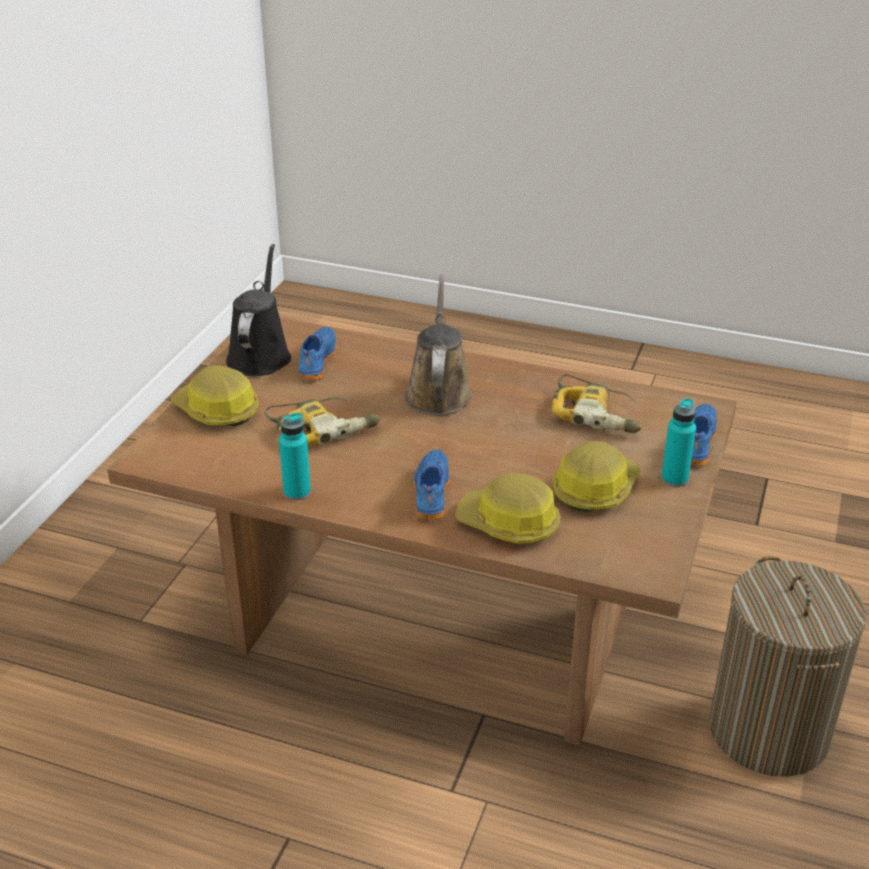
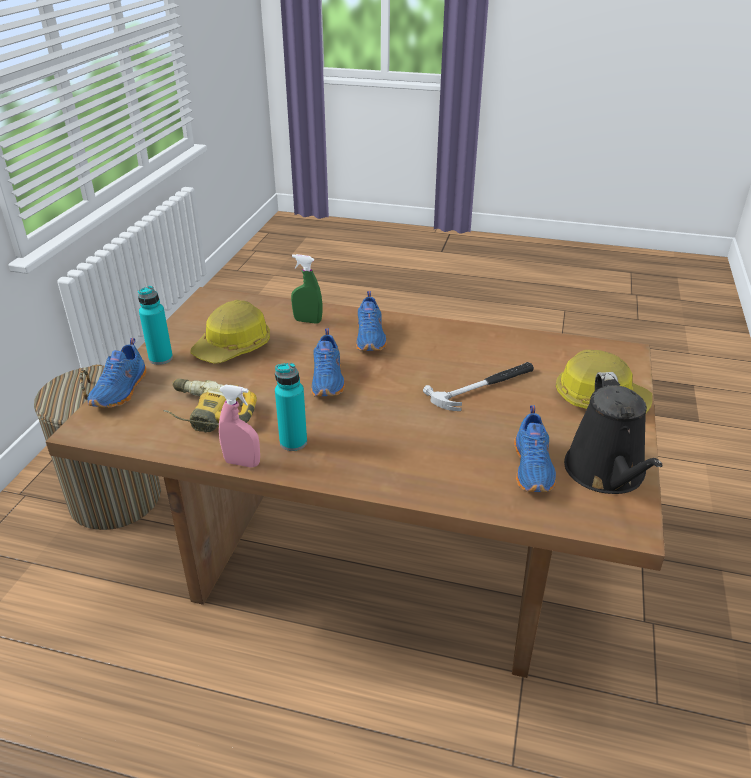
camera: 175 degrees right, 0 degrees up
(297, 492) = (479, 334): turquoise bottle -> turquoise bottle (293, 442)
(324, 428) = (483, 387): power drill -> hammer
(438, 392) = (377, 433): brown watering can -> none
(482, 443) = (328, 380): none -> blue shoe
(509, 524) = (307, 321): hard hat -> green spray bottle
(554, 376) = (242, 463): none -> pink spray bottle

